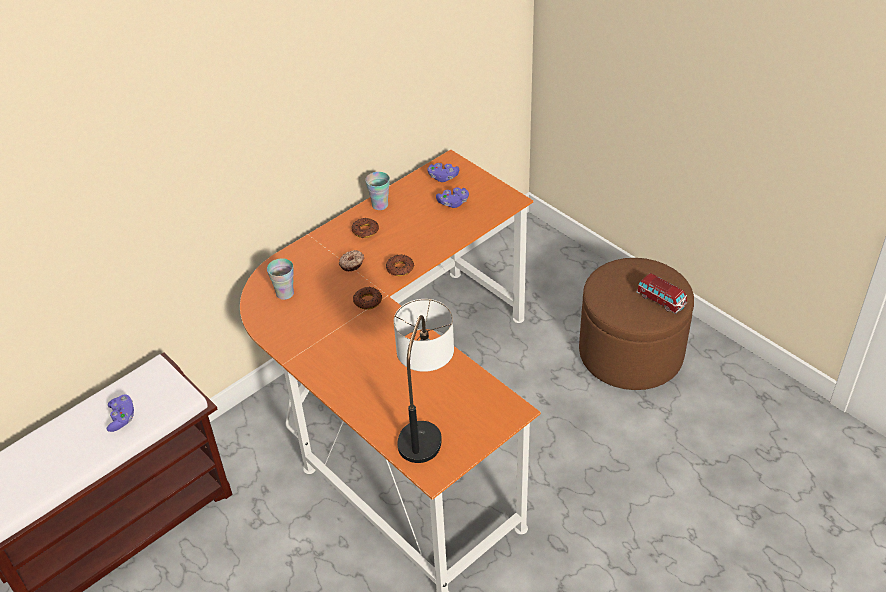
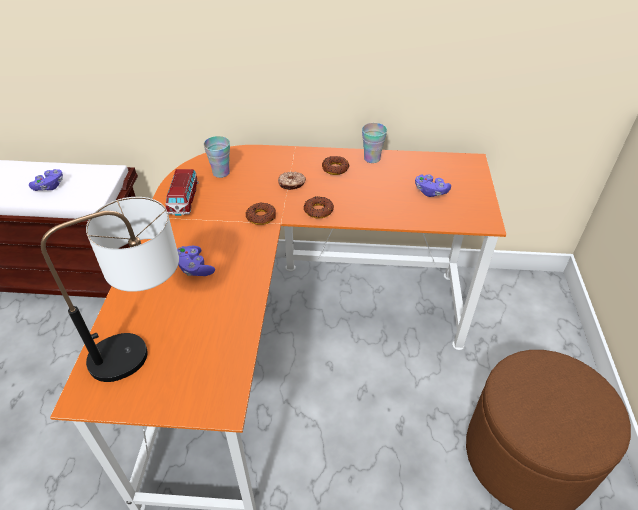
camera: 45 degrees right, 0 degrees up
(443, 177) = (449, 169): purple game controller -> purple game controller (195, 268)
(660, 300) = (572, 432): toy car -> toy car (184, 200)

